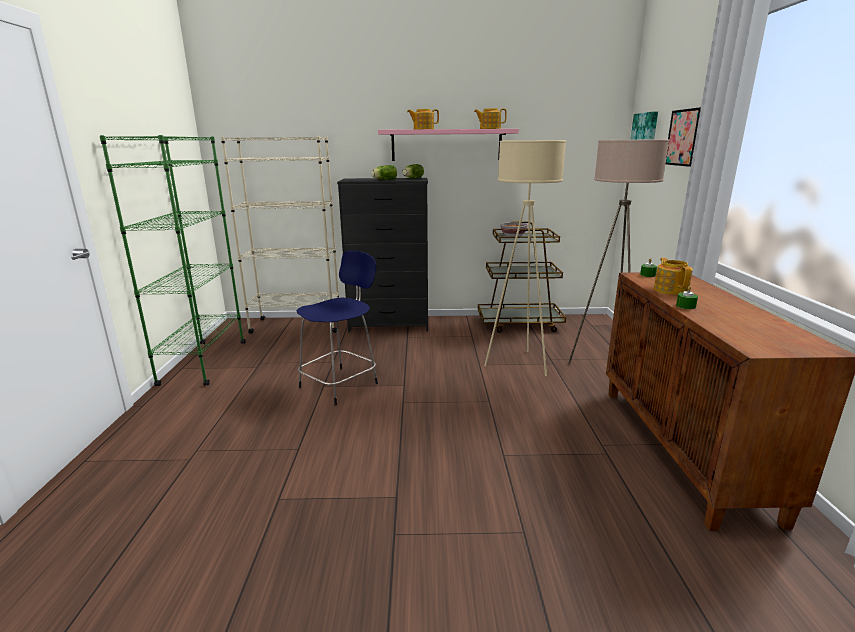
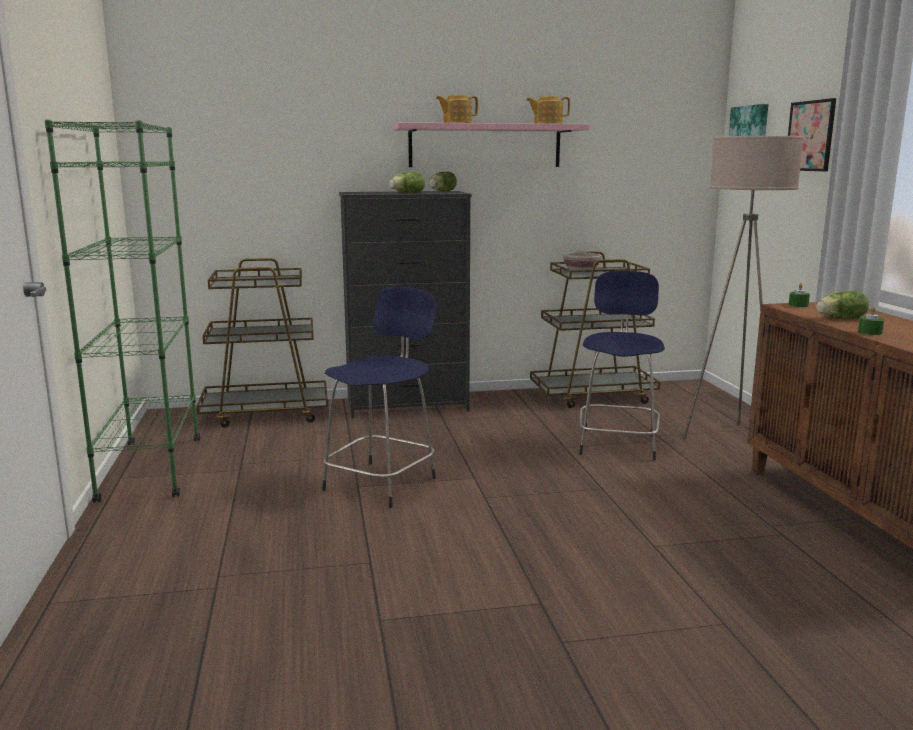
camera: 10 degrees left, 5 degrees down
(296, 325) = (266, 413): beige bookcase -> brown cart
(518, 364) = (618, 443): beige floor lamp -> blue stool
(671, 290) = (839, 318): teapot -> lettuce

